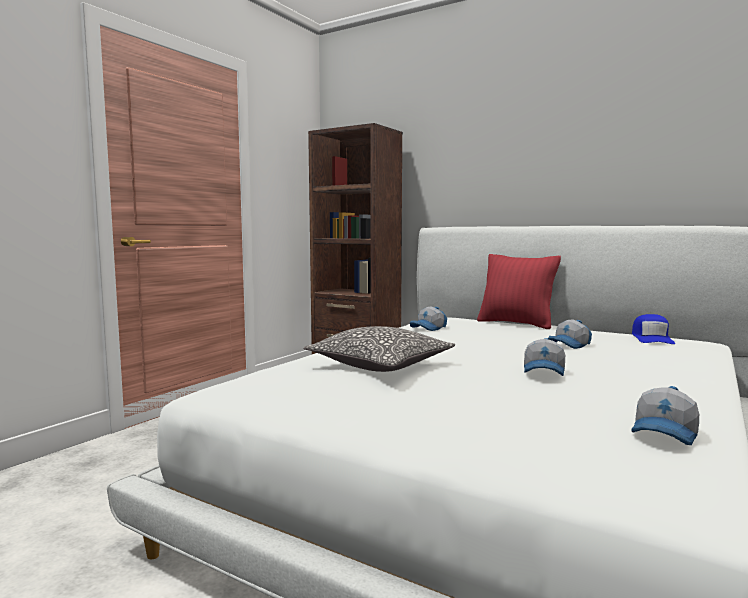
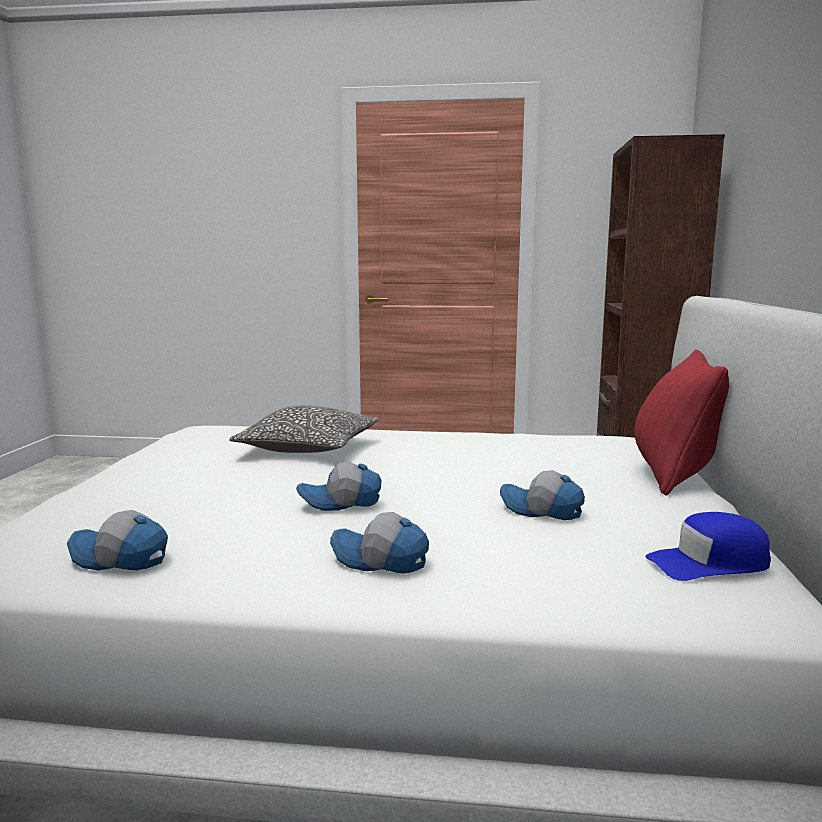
camera: 65 degrees right, 5 degrees up
(429, 328) = (540, 443): cap -> cap (379, 561)

